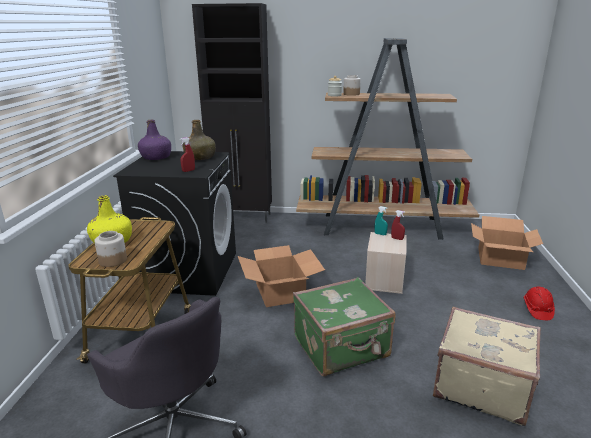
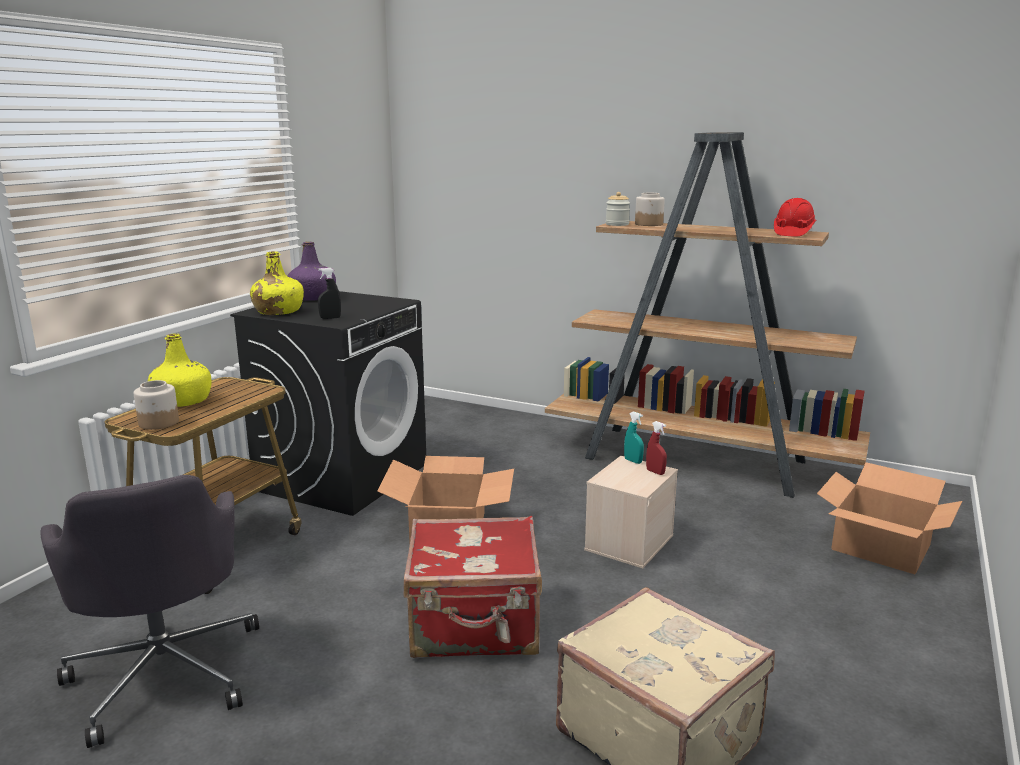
camera: 20 degrees right, 5 degrees down
(146, 170) = (278, 312): none -> yellow bottle
(188, 171) = (330, 318): red spray bottle -> black spray bottle
(200, 157) = (370, 303): green bottle -> none
(243, 217) = (479, 414): black cabinet -> none
(342, 348) = (475, 626): green suitcase -> red suitcase
(537, 310) = (879, 645): red hard hat -> red hard hat (793, 233)

